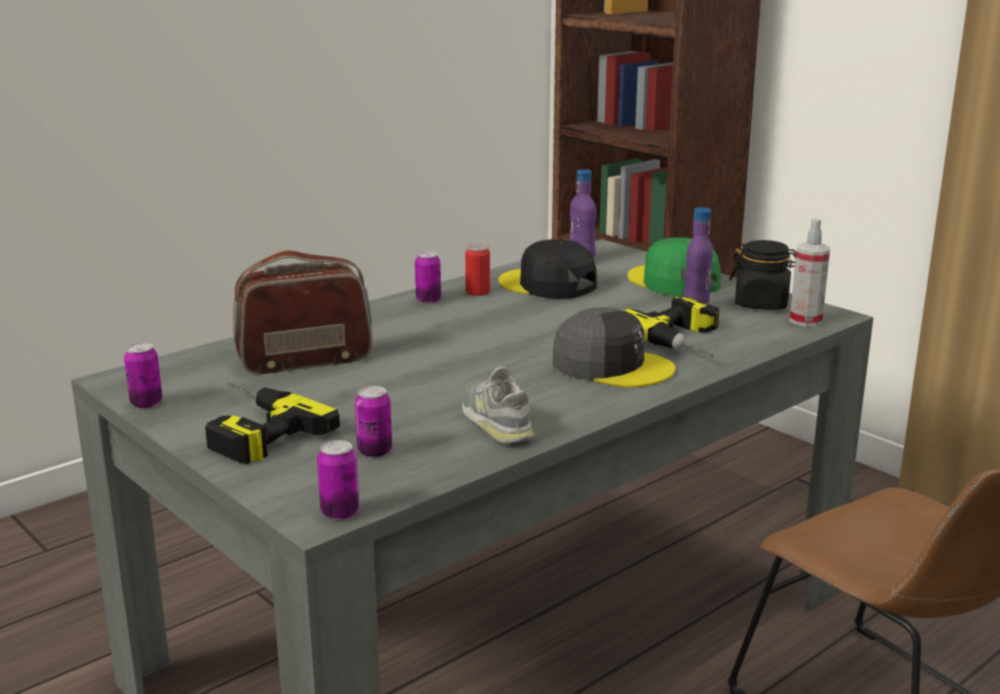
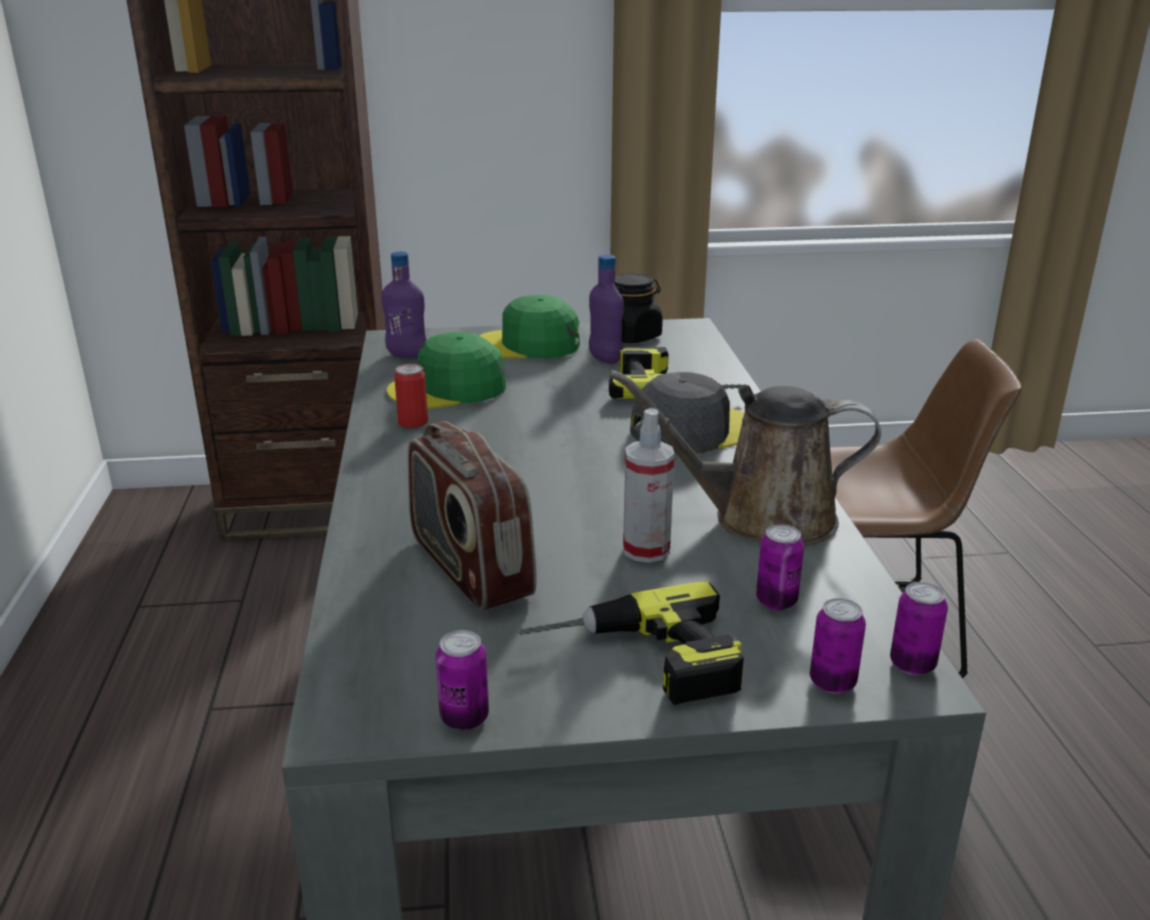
camera: 55 degrees left, 5 degrees up
(305, 360) = (469, 568): radio -> radio turned 45 degrees counterclockwise
(428, 300) = (394, 451): can -> can (832, 682)
(496, 421) = (761, 518): grey shoe -> brown watering can
(548, 285) = (449, 388): black cap -> green cap
(805, 321) = (688, 337): spray bottle -> spray bottle (646, 550)

